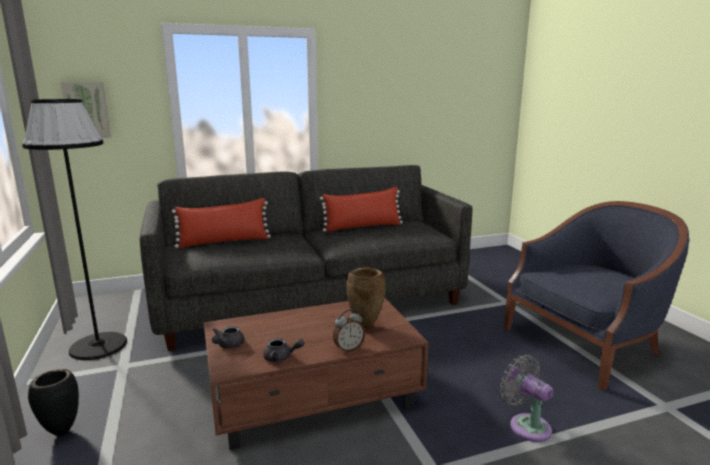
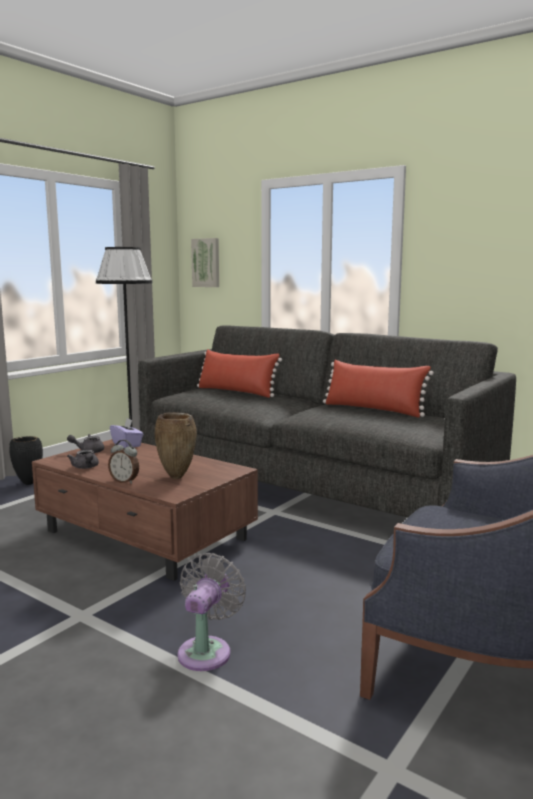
camera: 55 degrees right, 5 degrees down
(238, 324) = (127, 445): none -> purple tissue box

